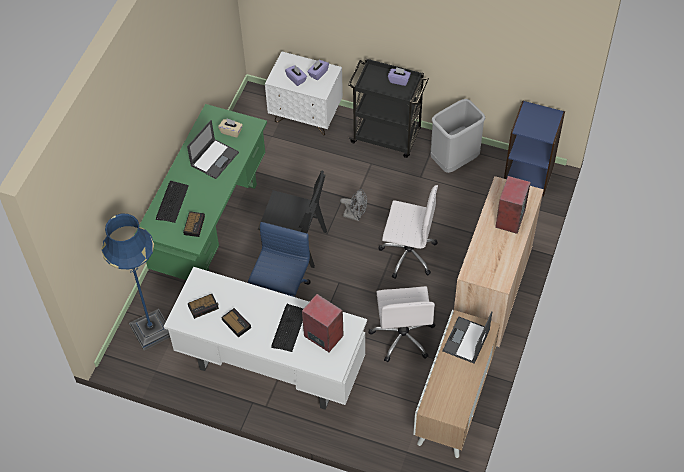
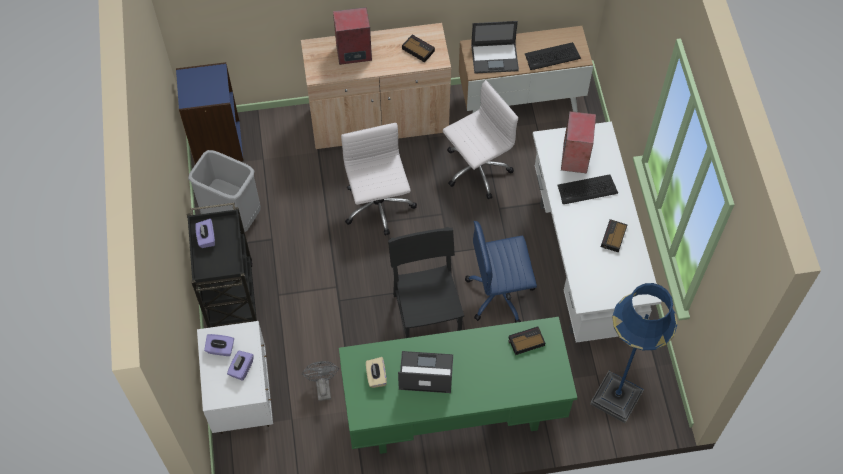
camera: 120 degrees left, 5 degrees up
(172, 202) = (511, 383): keyboard -> keyboard (552, 57)
(204, 307) = (615, 276): alarm clock -> alarm clock (417, 49)
(355, 215) = (358, 276): grey fan -> grey fan (322, 386)

